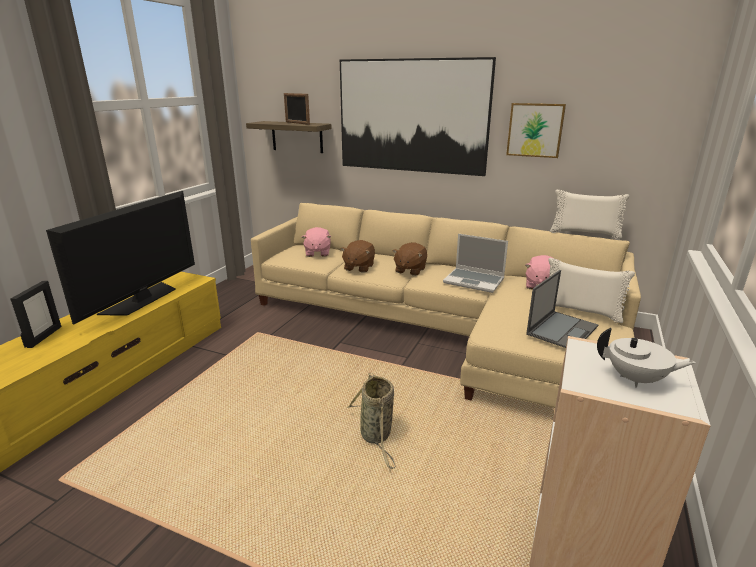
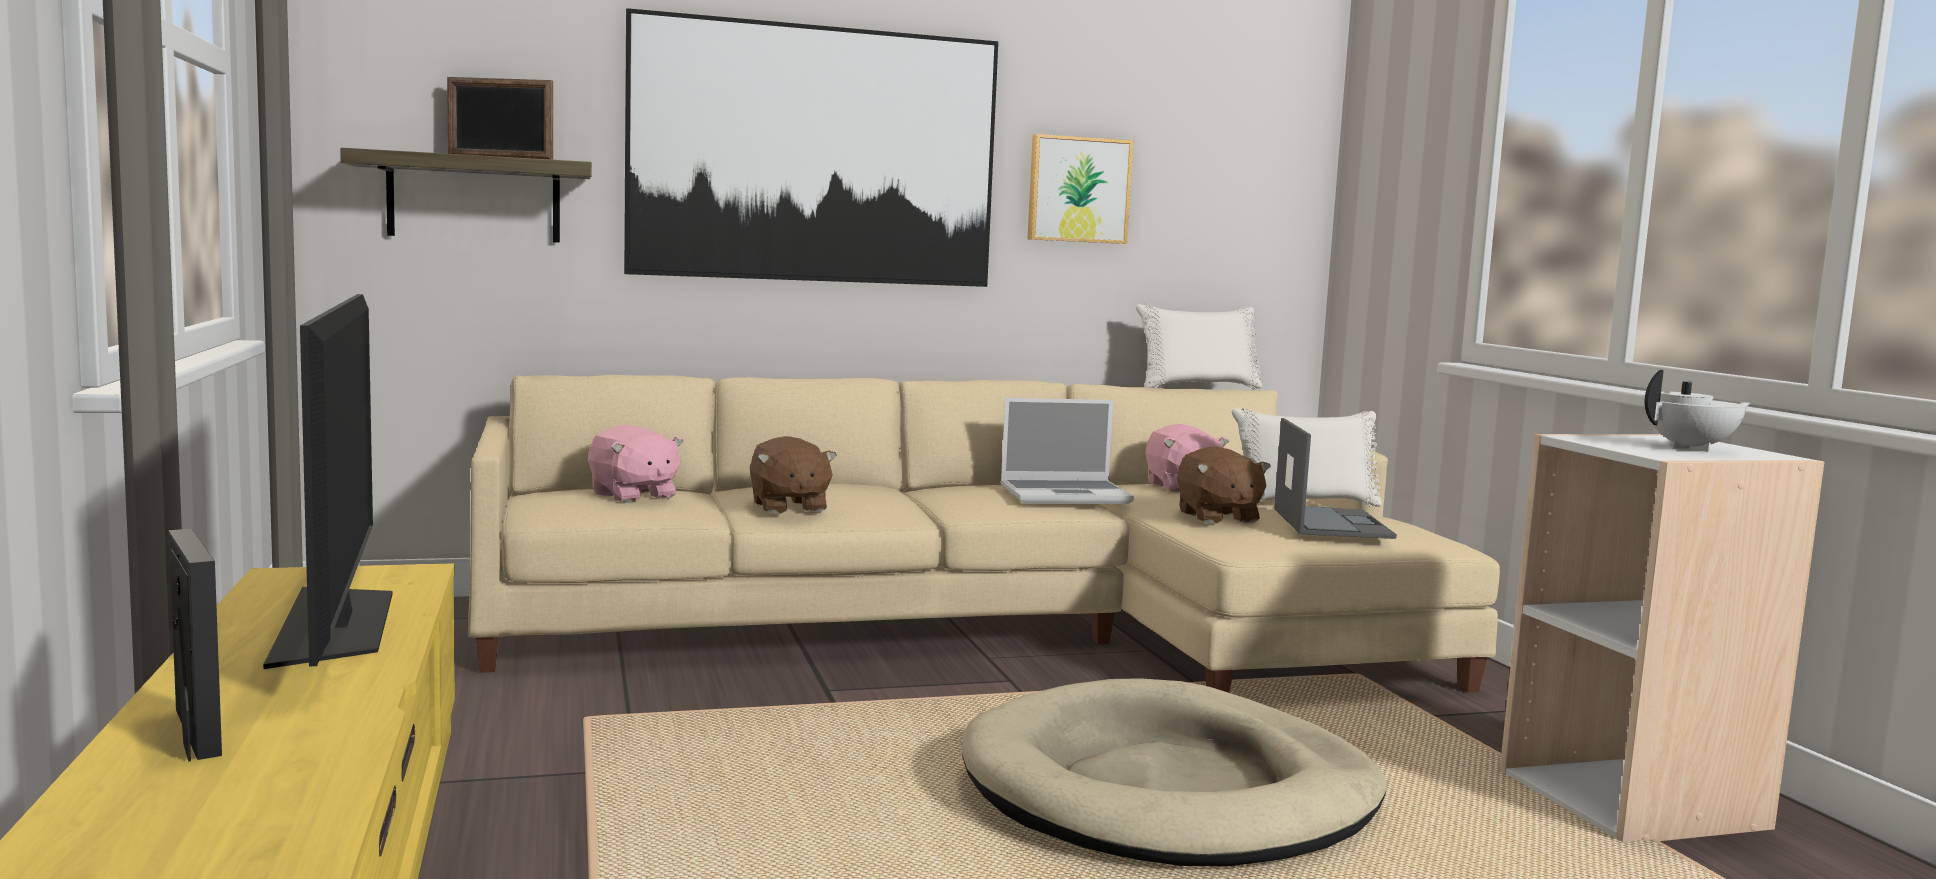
camera: 40 degrees left, 15 degrees down
(376, 436) = (1170, 790): basket -> beige dog bed
(410, 270) = (906, 499): brown plush toy -> brown plush toy (1217, 517)

